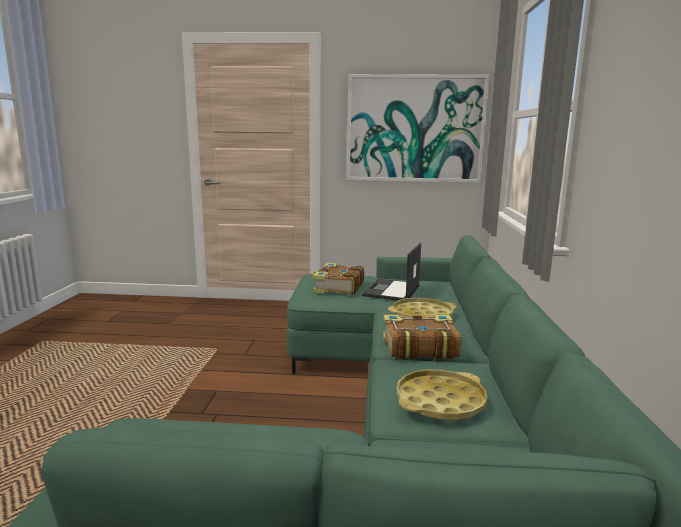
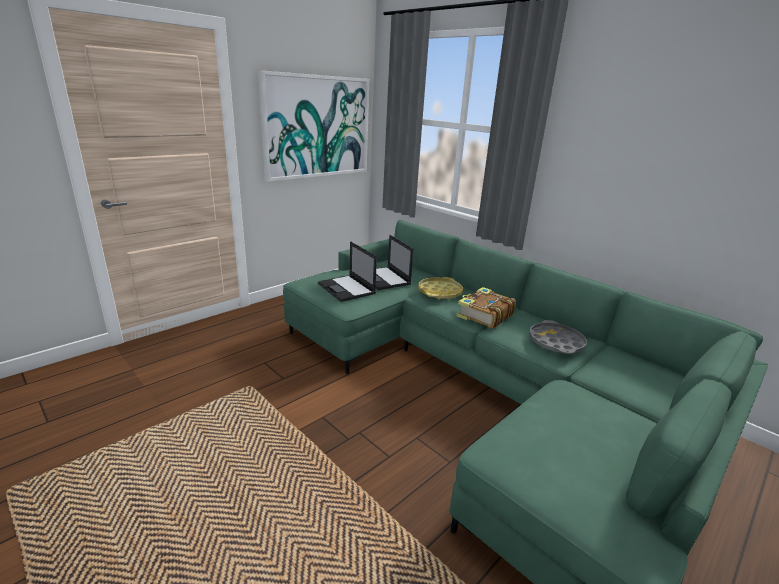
camera: 50 degrees left, 10 degrees up
(337, 287) = (346, 289): book -> laptop
(440, 402) = (556, 342): yellow tray -> grey tray

